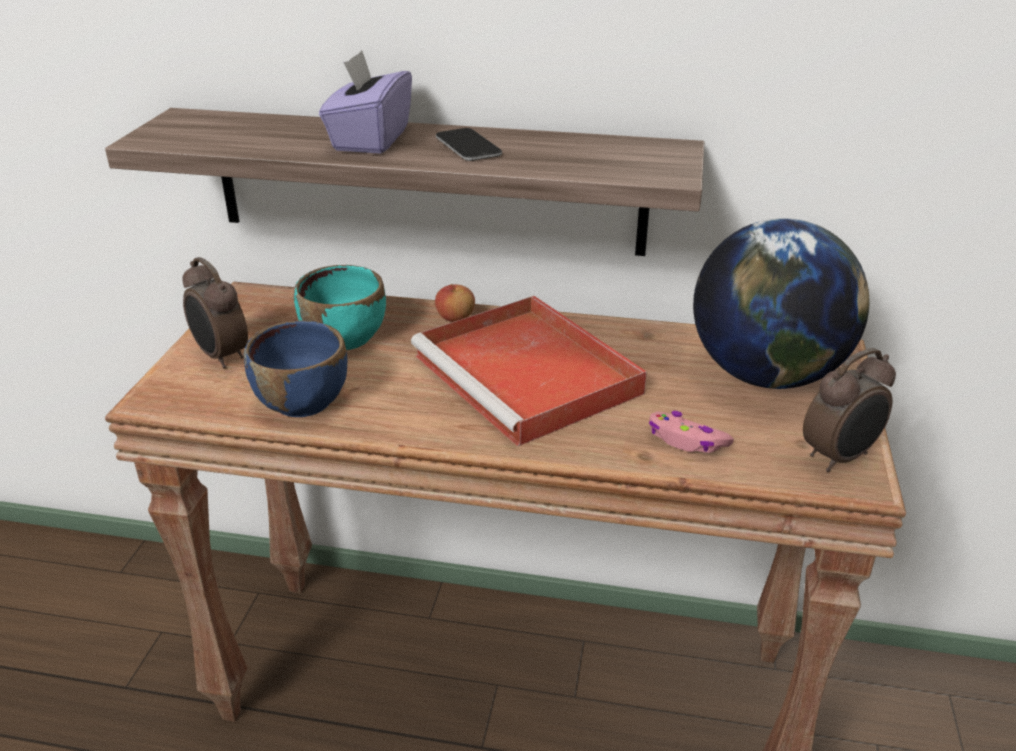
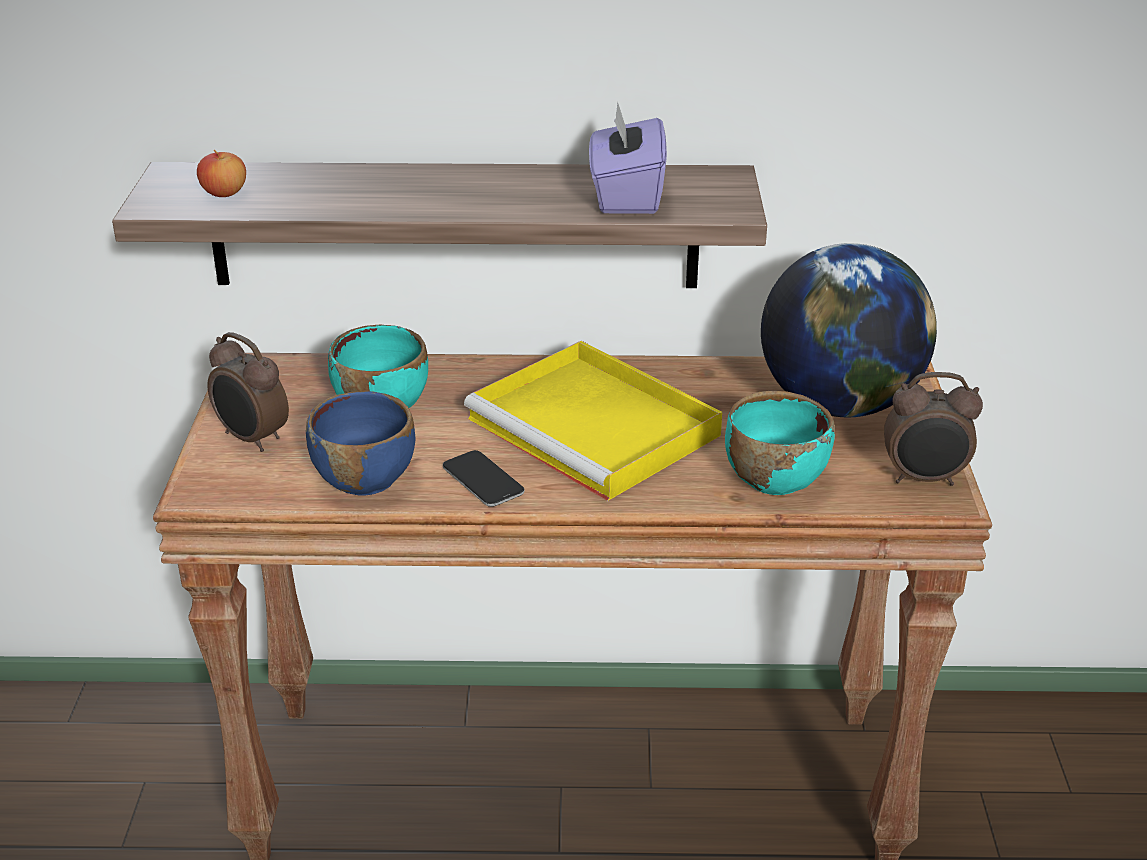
camera: 10 degrees left, 0 degrees up
(370, 139) = (402, 189): purple tissue box -> purple tissue box (626, 196)
(455, 318) = (496, 372): apple -> apple (224, 193)
(468, 146) = (512, 190): phone -> phone (483, 480)
(530, 376) = (598, 428): red tray -> yellow tray
(686, 441) = (774, 478): pink game controller -> turquoise bowl
(840, 457) = (924, 479): alarm clock -> alarm clock turned 45 degrees clockwise

